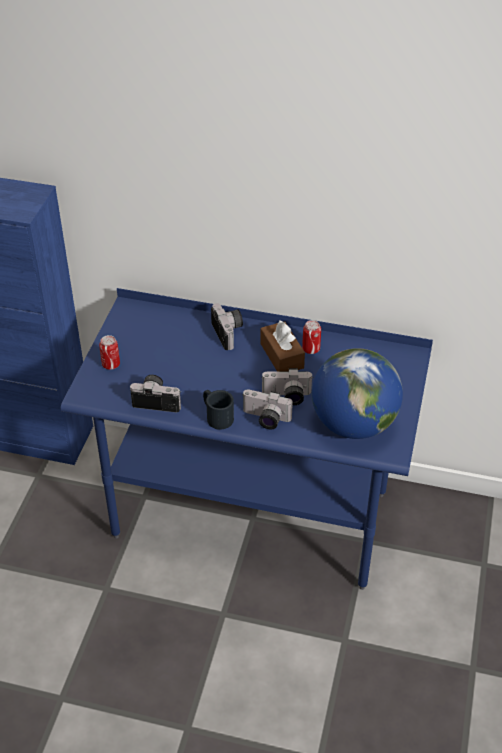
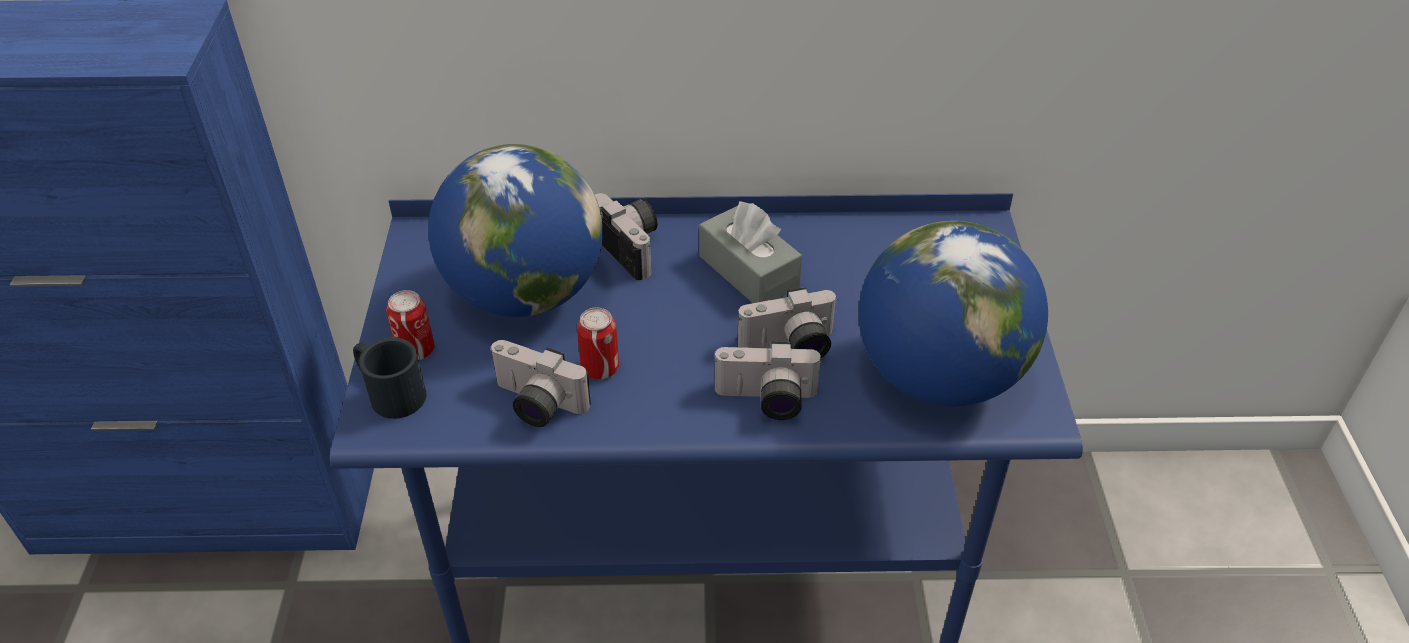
camera: 15 degrees left, 0 degrees up
(158, 400) = (535, 404): camera -> camera turned 150 degrees counterclockwise
(169, 347) = (525, 293): none -> globe
(216, 416) = (666, 414): black mug -> black mug (390, 392)
(282, 356) = (748, 271): brown tissue box -> grey tissue box
(311, 349) = (797, 249): can -> can (600, 368)

